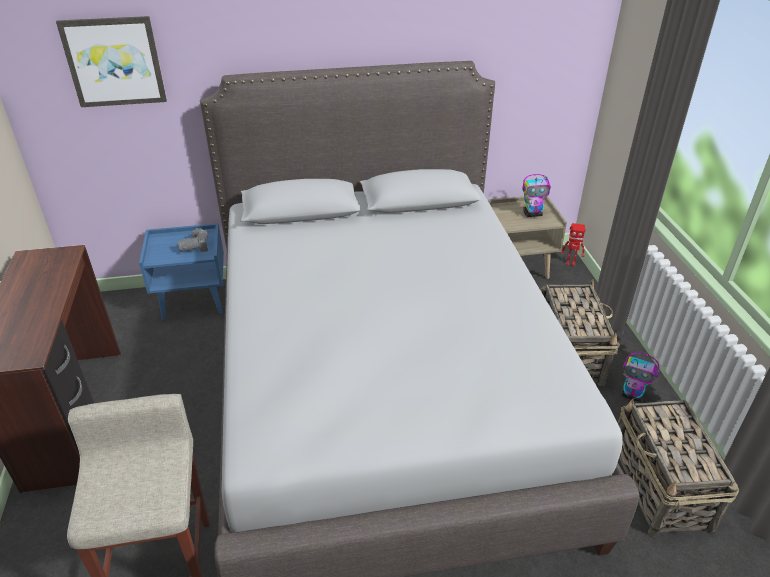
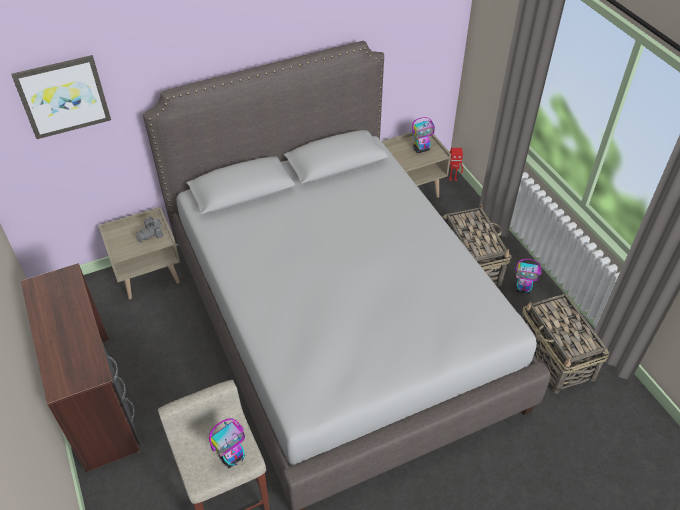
camera: 15 degrees left, 10 degrees up
(147, 497) = (232, 457): none -> toy robot
(194, 301) = (149, 275): blue nightstand -> beige nightstand

